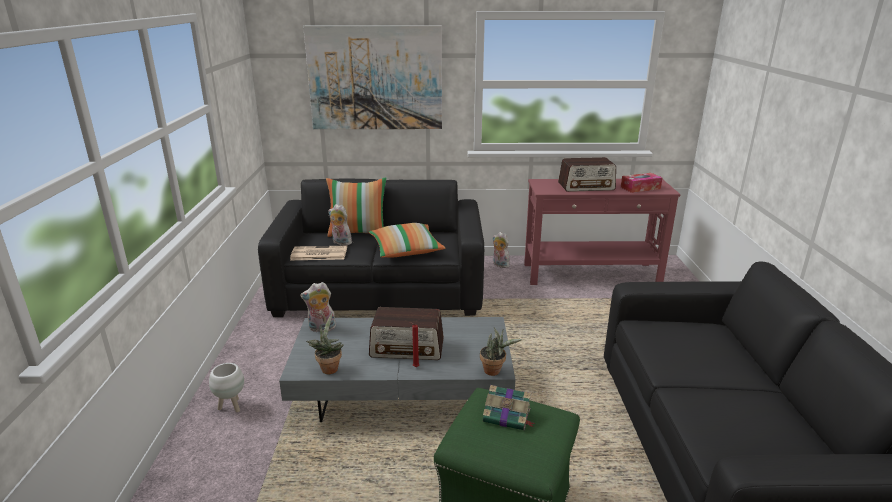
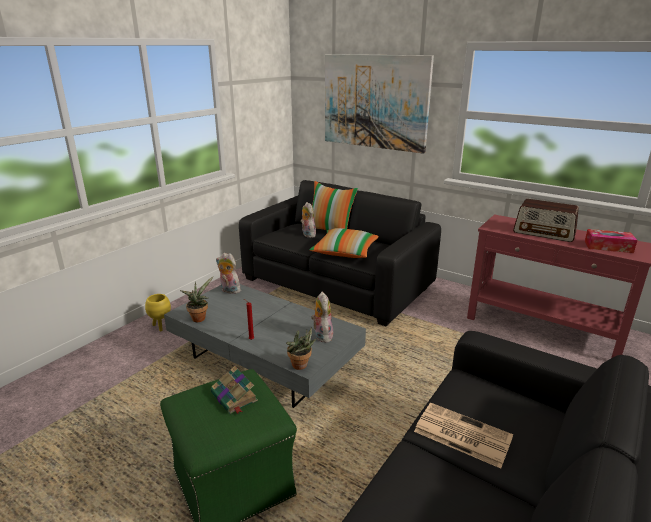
camera: 35 degrees right, 0 degrees up
(231, 406) = (161, 326): white planter -> yellow planter
(318, 254) = (281, 238): newspaper -> newspaper (461, 434)
(407, 348) = (263, 324): radio -> none
(499, 265) = (457, 293): plush toy -> plush toy (321, 335)

